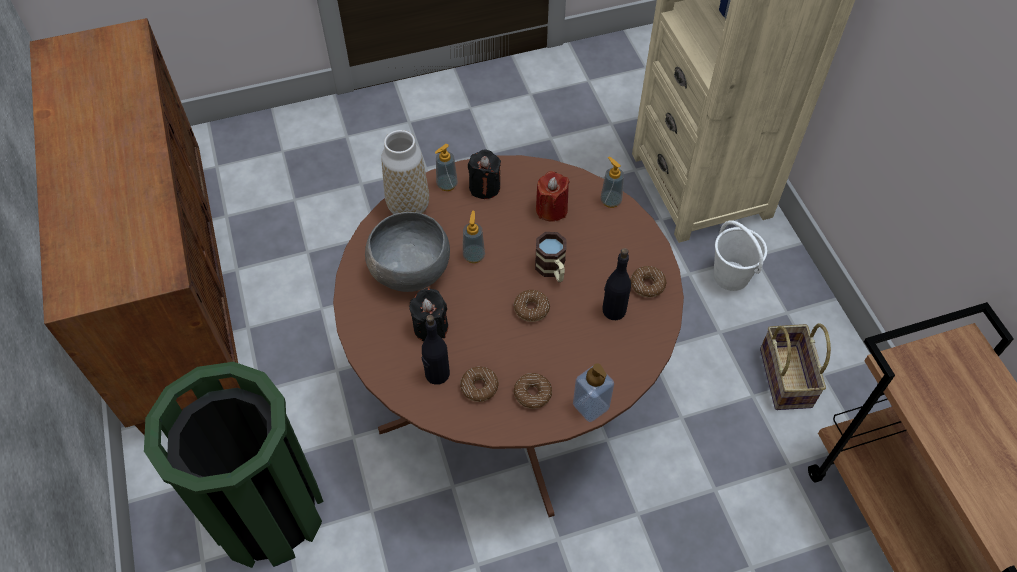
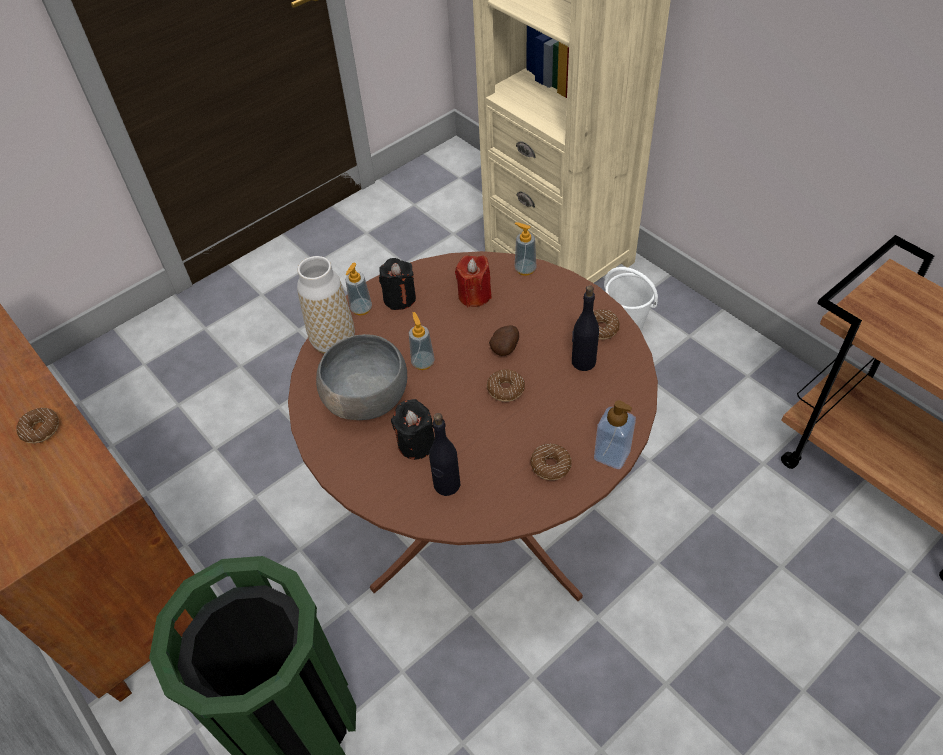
camera: 20 degrees left, 5 degrees down
(479, 387) = (495, 480): donut -> donut (41, 429)
(552, 270) = (506, 348): mug -> potato
(787, 379) = (721, 391): basket -> none

